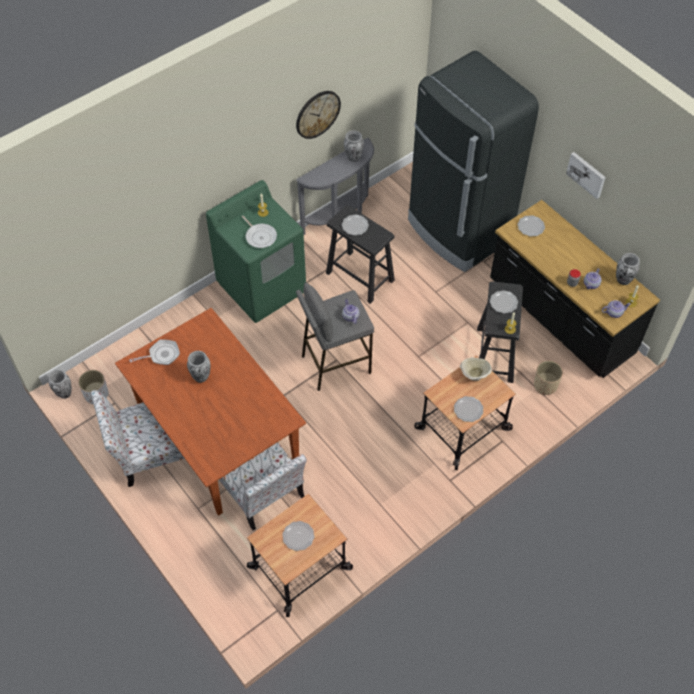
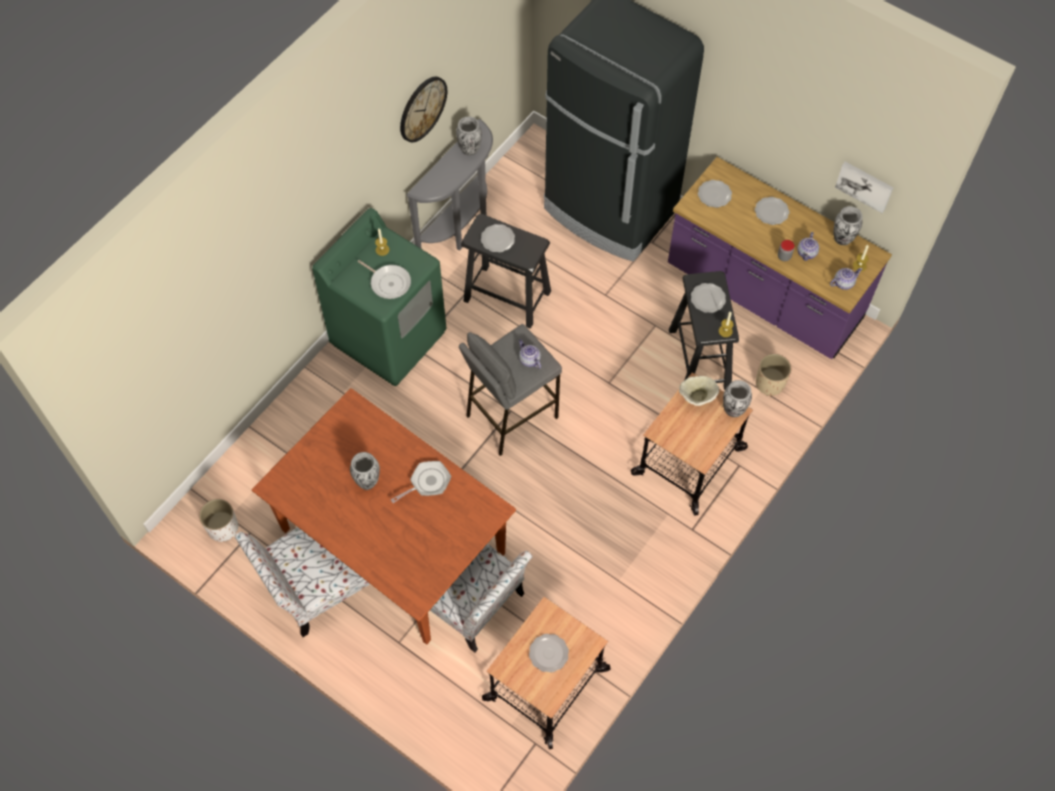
camera: 15 degrees left, 5 degrees up
(64, 393) = (181, 536): vase -> vase (733, 410)
(162, 355) = (308, 465): frying pan -> frying pan (427, 482)
(468, 409) = (702, 443): plate -> plate (771, 212)
(560, 318) = (763, 294): black counter -> purple counter
(586, 174) = (778, 121): picture -> picture (865, 185)

